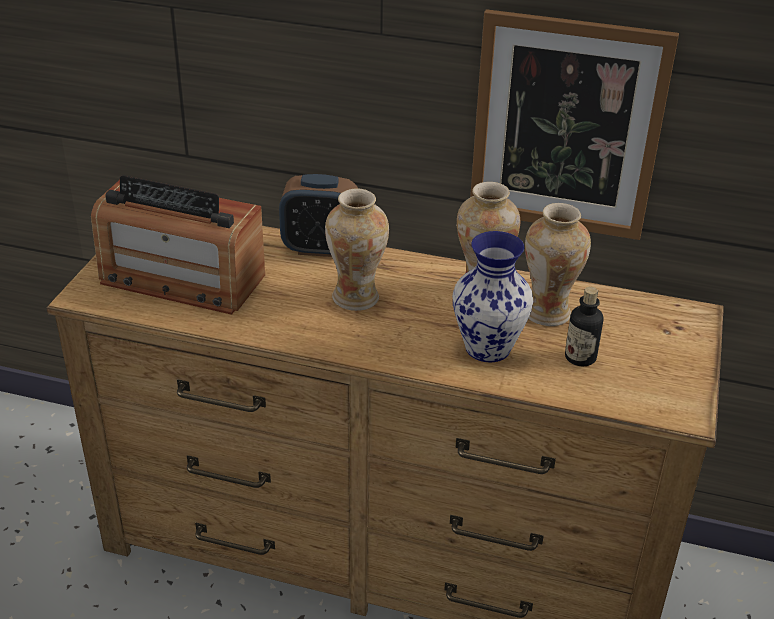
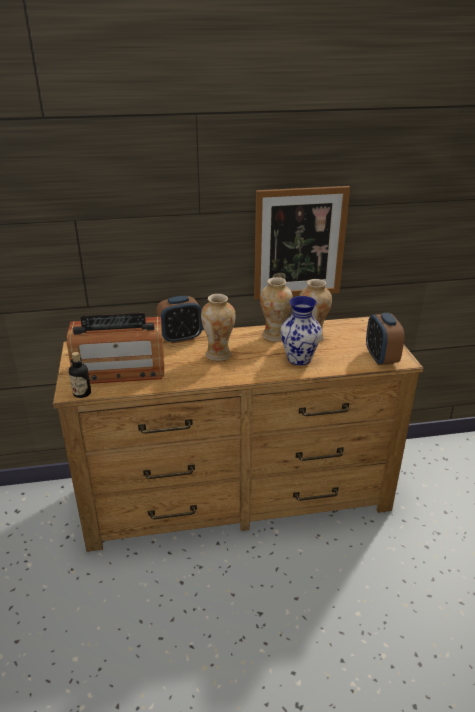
camera: 25 degrees left, 5 degrees down
(580, 357) = (342, 351): bottle -> bottle (82, 393)
(645, 393) = (381, 358): none -> alarm clock

